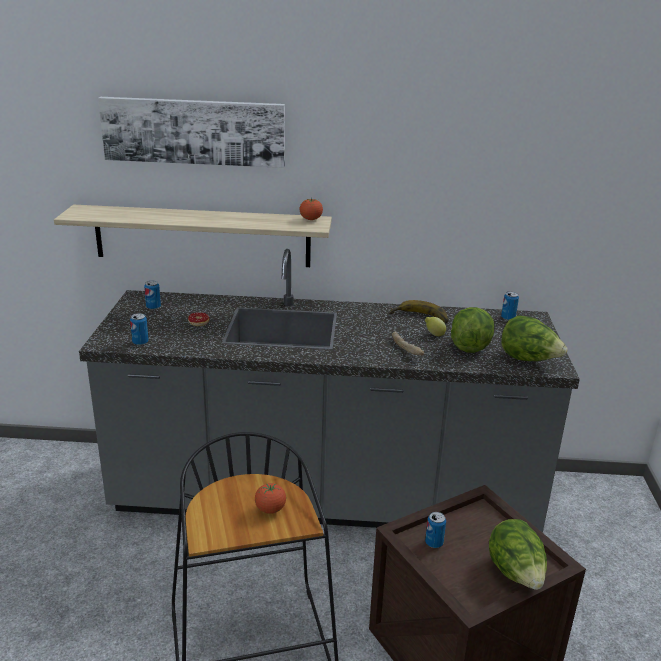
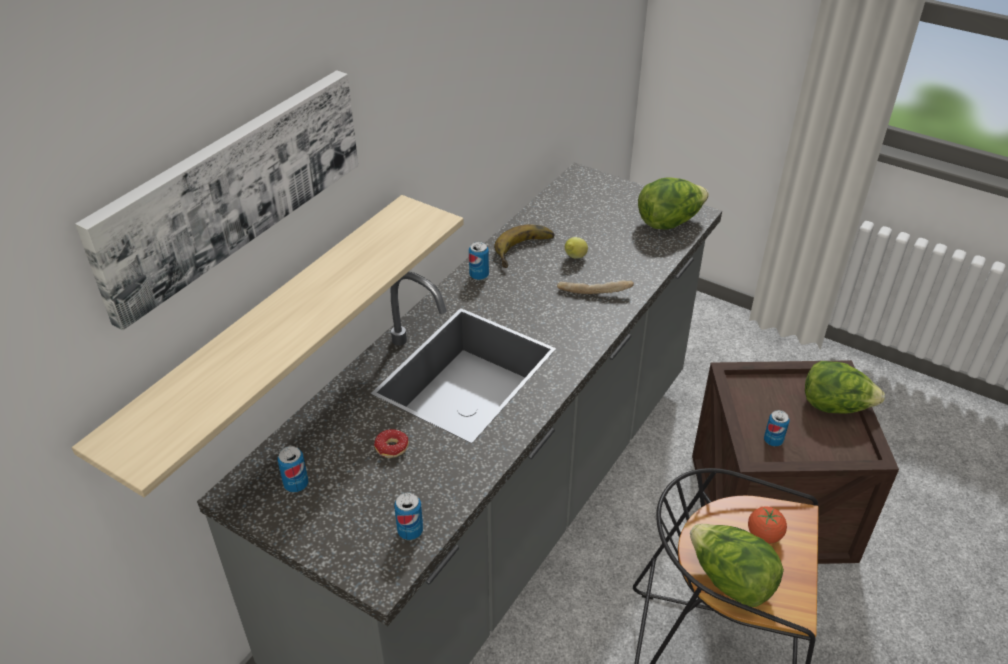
camera: 60 degrees left, 15 degrees up
(311, 219) = (402, 214): tomato -> none
(470, 345) = (615, 244): lettuce -> lettuce (730, 581)
(508, 318) = (571, 192): can -> can (479, 275)

